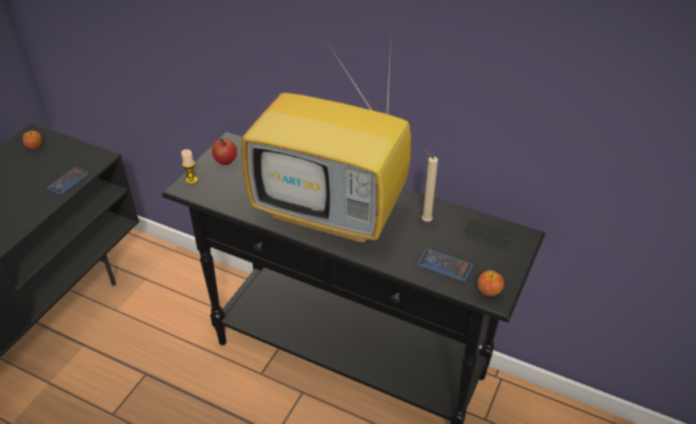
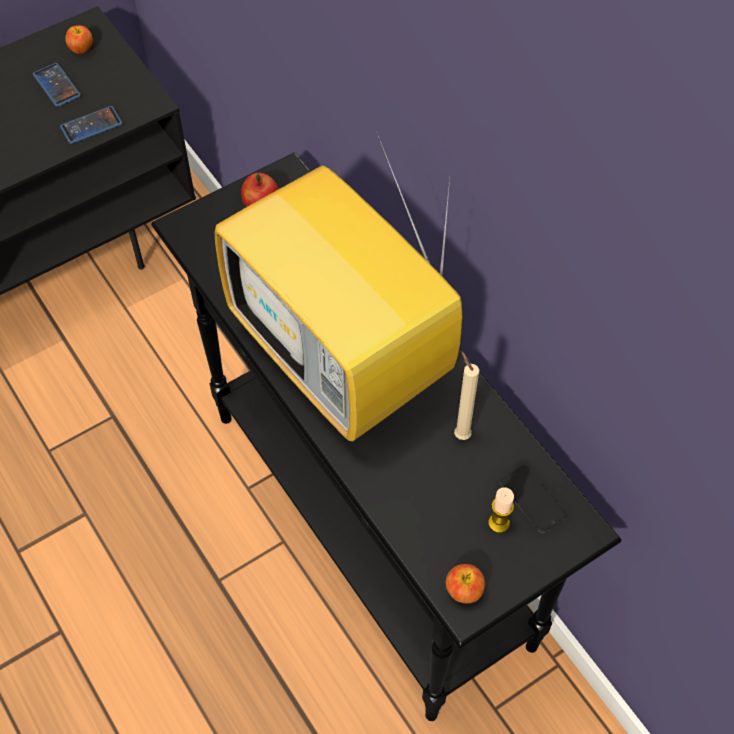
camera: 30 degrees right, 15 degrees up
(191, 181) = (198, 219): candle -> candle (498, 523)
(445, 265) = (434, 519): phone -> phone (57, 85)

